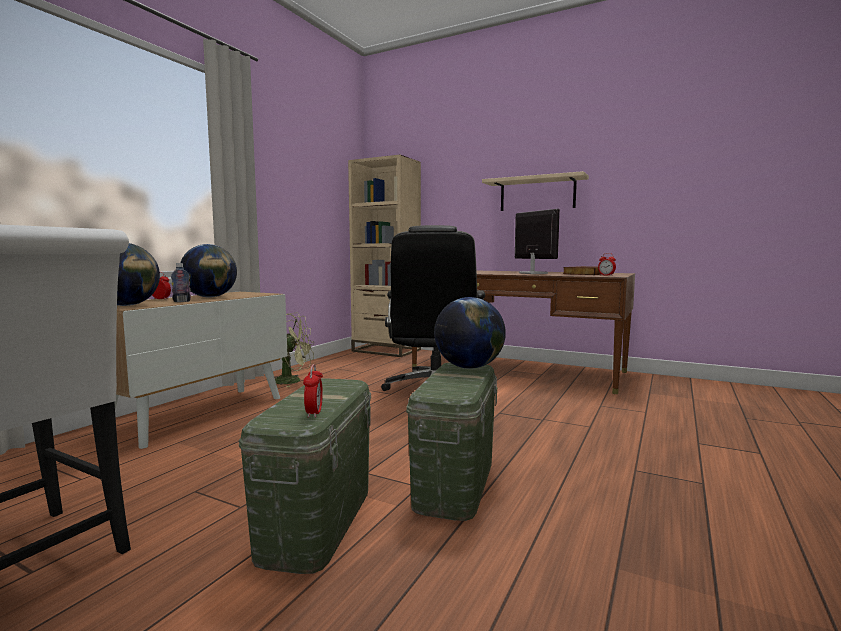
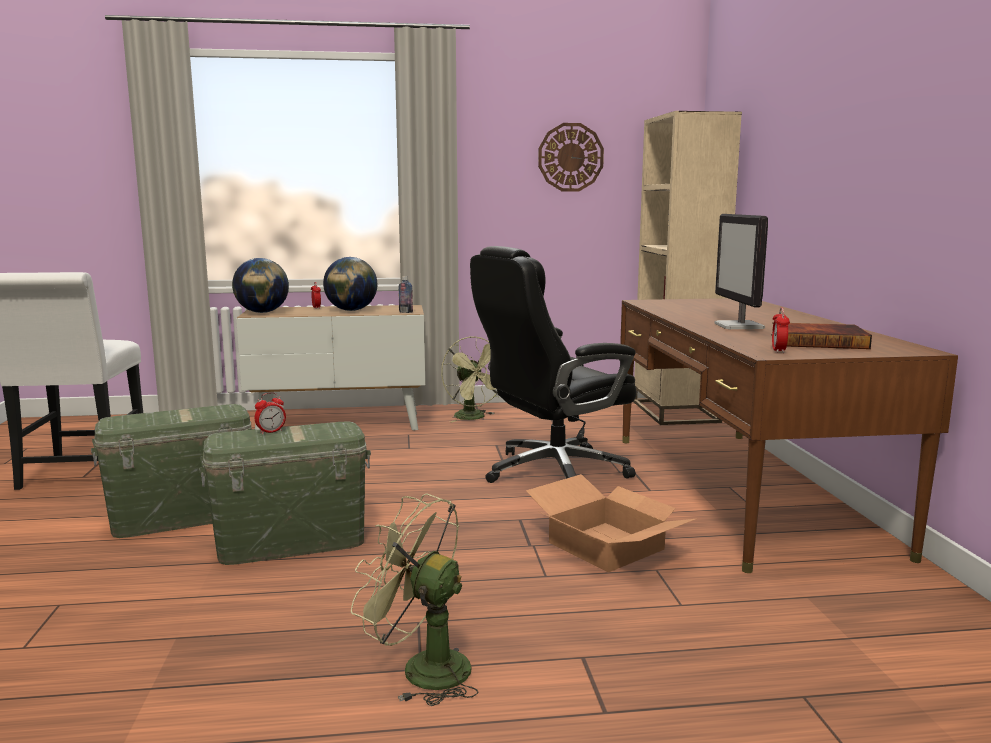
camera: 55 degrees right, 5 degrees up
(181, 301) = (307, 313): bottle -> bottle (406, 312)
(309, 179) = (570, 157): none -> wall clock
(314, 413) = (137, 423): alarm clock -> alarm clock (271, 432)
(469, 367) = (335, 430): globe -> none
(532, 273) = (739, 326): monitor -> monitor turned 150 degrees clockwise
(537, 194) = (851, 171): beige shelf -> none
(561, 406) = (608, 546): none -> cardboard box
(703, 483) = (422, 668): none -> green fan

